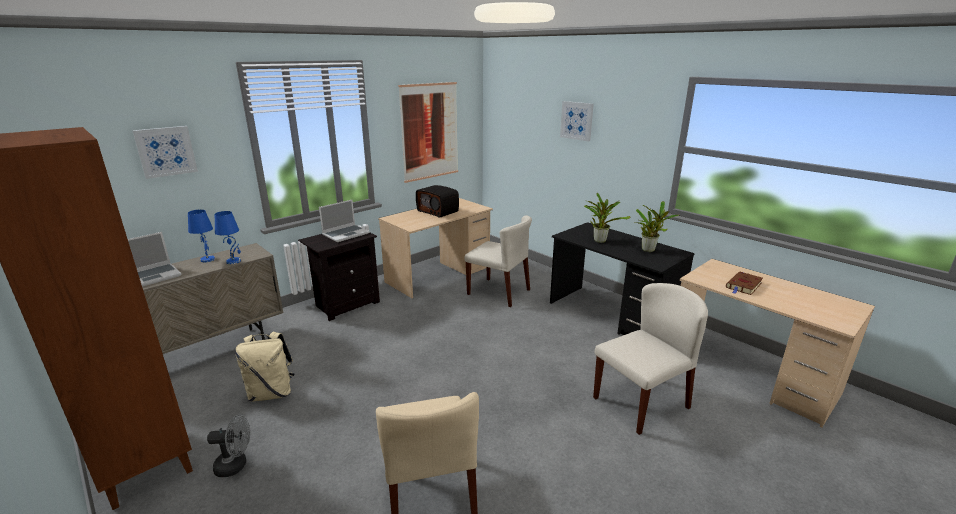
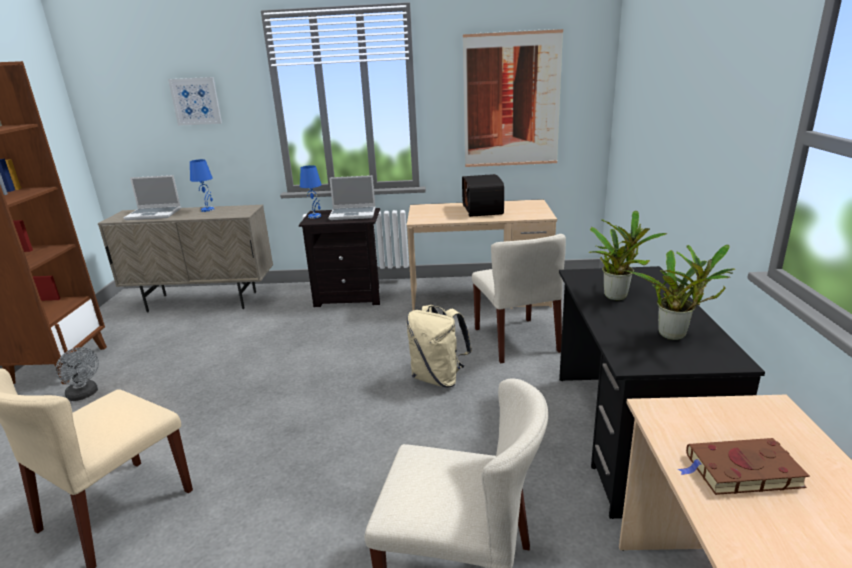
camera: 45 degrees right, 0 degrees up
(234, 261) = (217, 215): blue table lamp -> blue table lamp (315, 216)
(271, 393) = (185, 351): beige backpack -> beige backpack (438, 378)
(577, 120) = (687, 83): picture -> none

